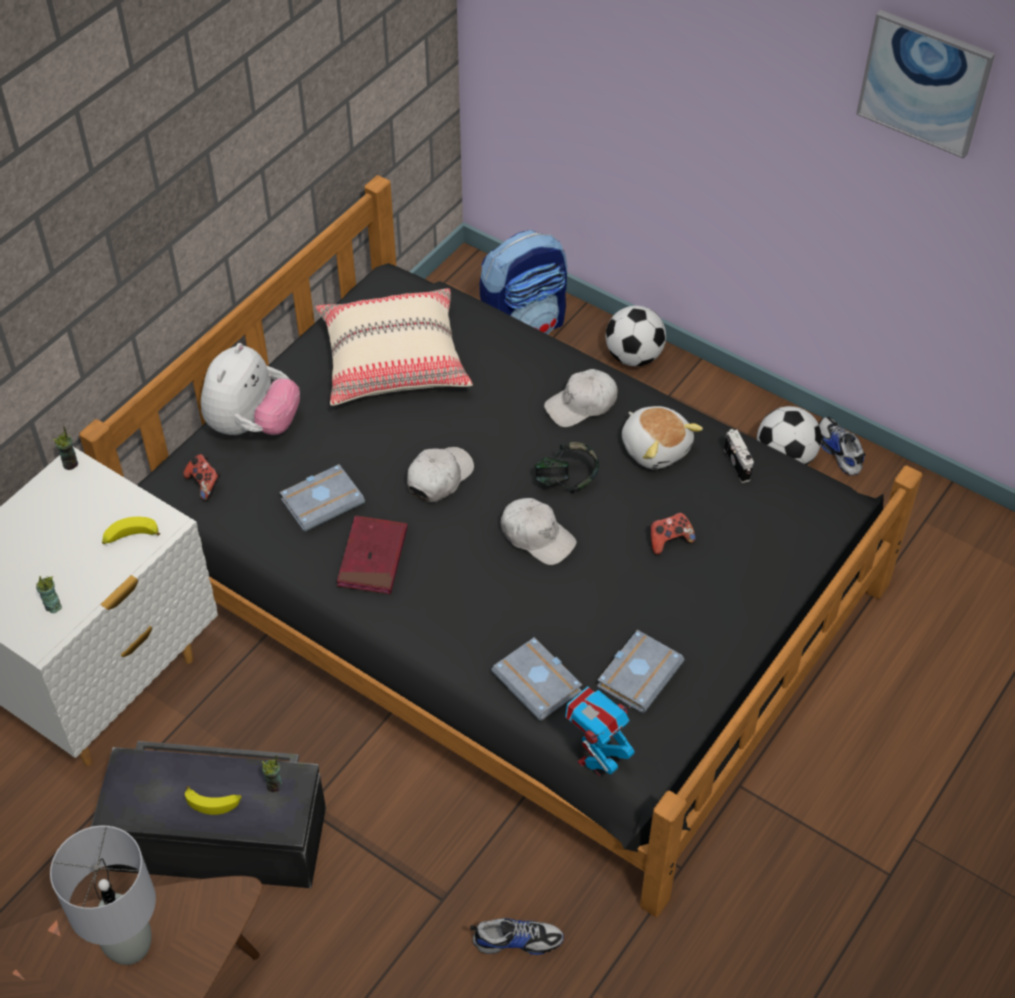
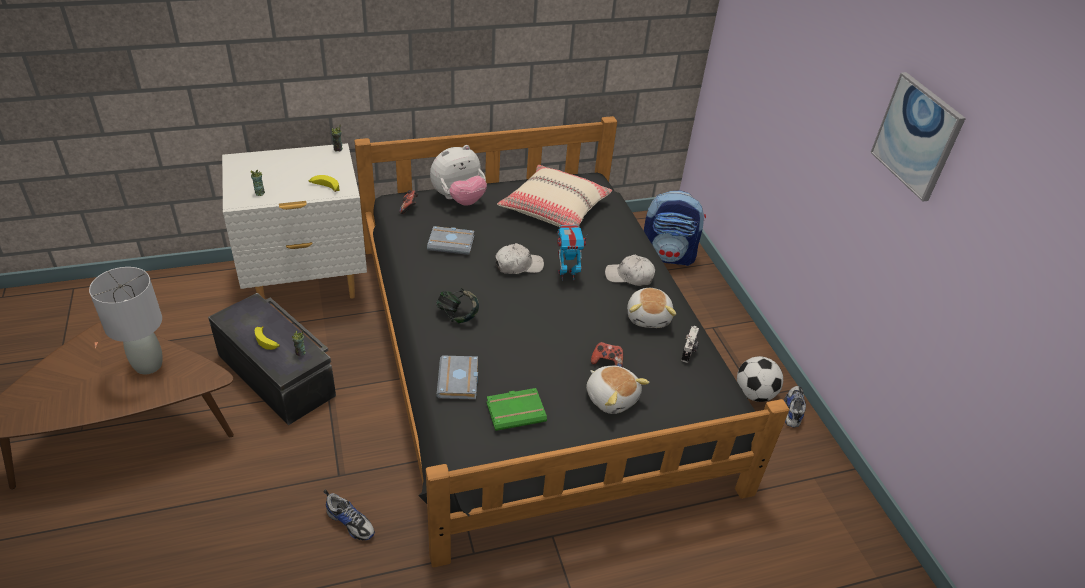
camera: 35 degrees right, 10 degrees down
(373, 558) = (446, 278): red book -> none
(537, 536) = (537, 318): white cap -> none
(566, 481) = (582, 303): headphones -> headphones (457, 315)
(596, 761) = (445, 437): toy robot -> toy robot (567, 275)
(633, 356) = (714, 299): football -> none
(638, 673) = (516, 411): grey book -> green book
(717, 582) = (611, 397): none -> plush toy

